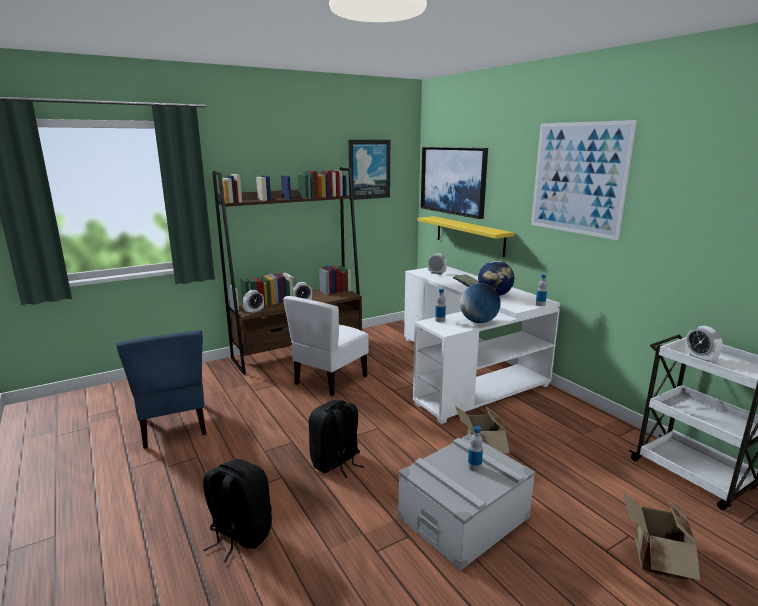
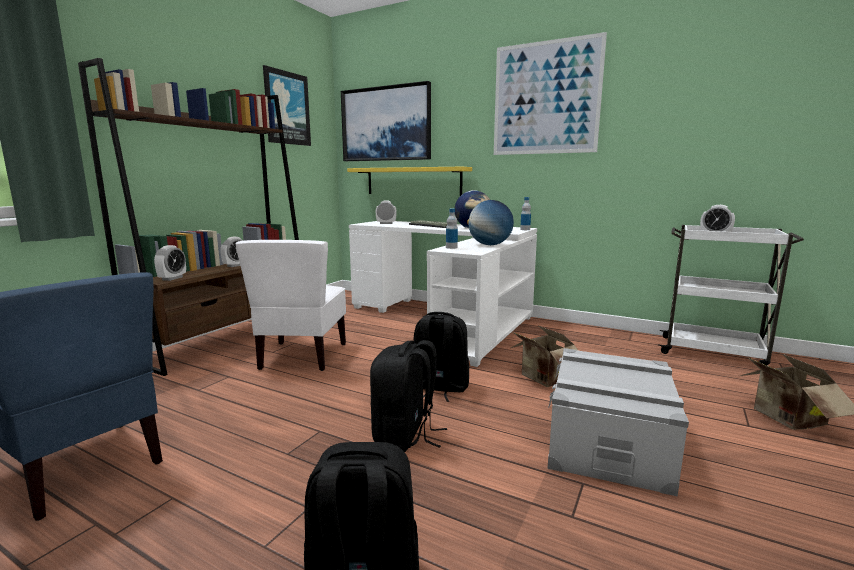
camera: 30 degrees left, 5 degrees down
(394, 433) = (439, 388): none -> black backpack
(474, 467) = (615, 373): bottle -> none

